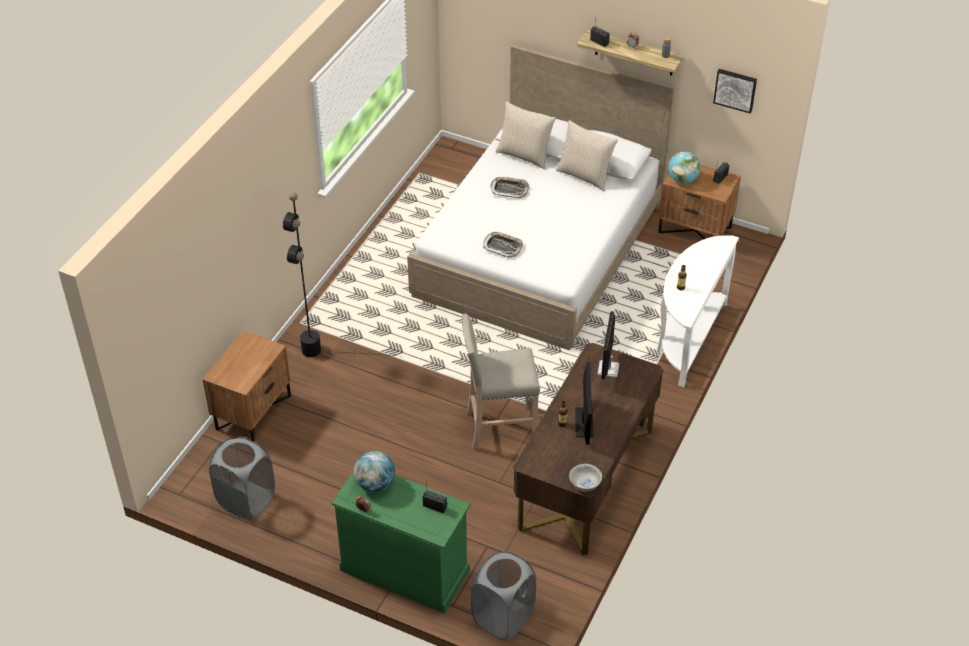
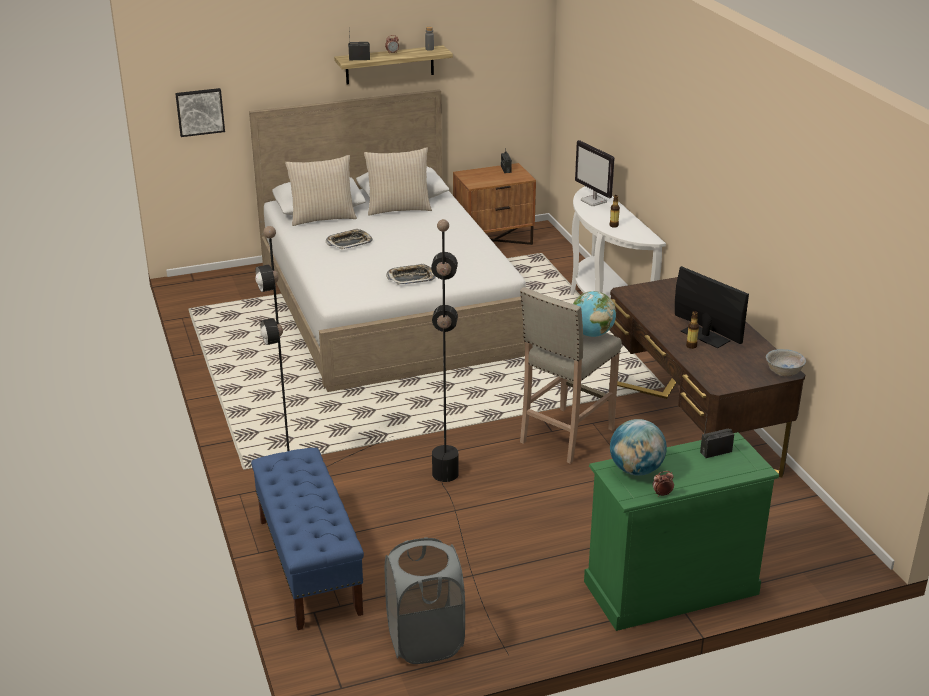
camera: 45 degrees left, 15 degrees down
(253, 412) = (309, 565): brown nightstand -> blue bench
(361, 439) = (458, 518): none -> black floor lamp
(503, 617) = (806, 561): grey laundry basket -> none
(608, 369) = (657, 296): monitor -> monitor (594, 201)
(682, 180) = (480, 181): globe -> globe (591, 334)
(735, 89) = (500, 64): picture -> picture (200, 111)

